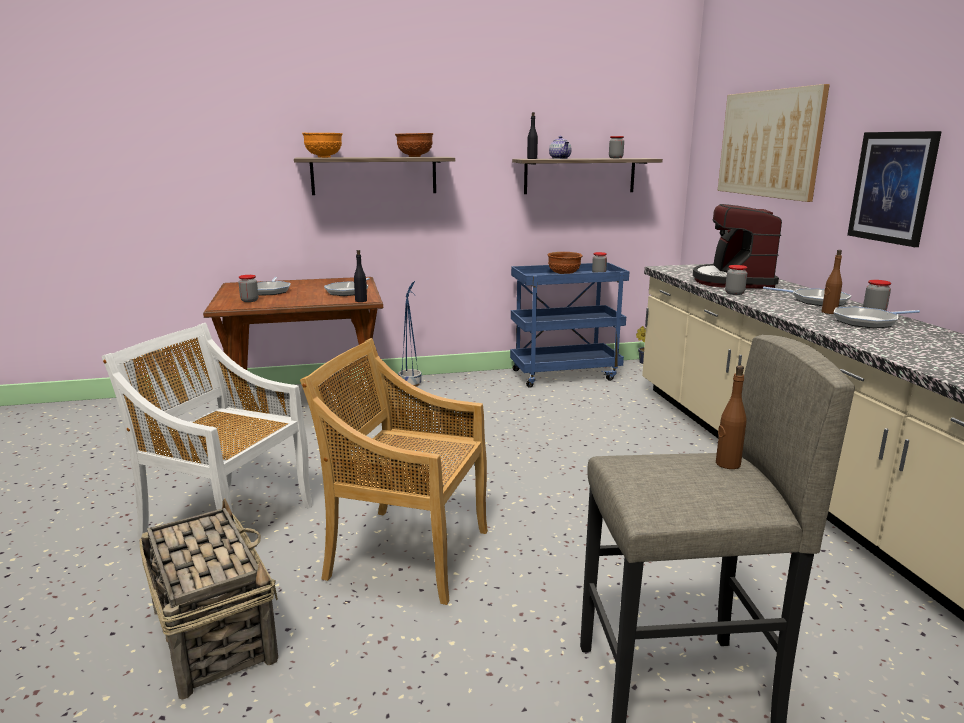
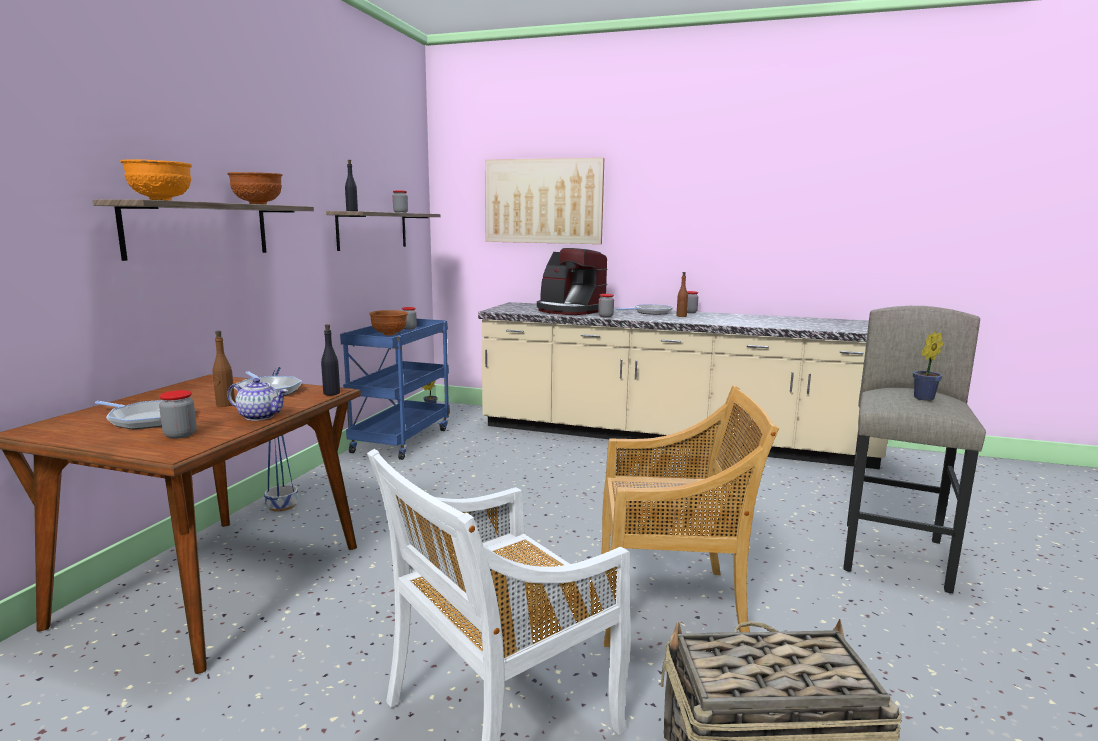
camera: 60 degrees left, 5 degrees down
(406, 553) = (671, 606): beige chair -> beige chair turned 135 degrees counterclockwise
(560, 158) = (372, 211): teapot -> teapot (260, 416)
(687, 475) = (922, 398): none -> potted plant
(727, 464) = (905, 389): brown bottle -> brown bottle (225, 404)
(867, 322) = (711, 317): frying pan -> none
(892, 187) = (676, 230): picture -> none

